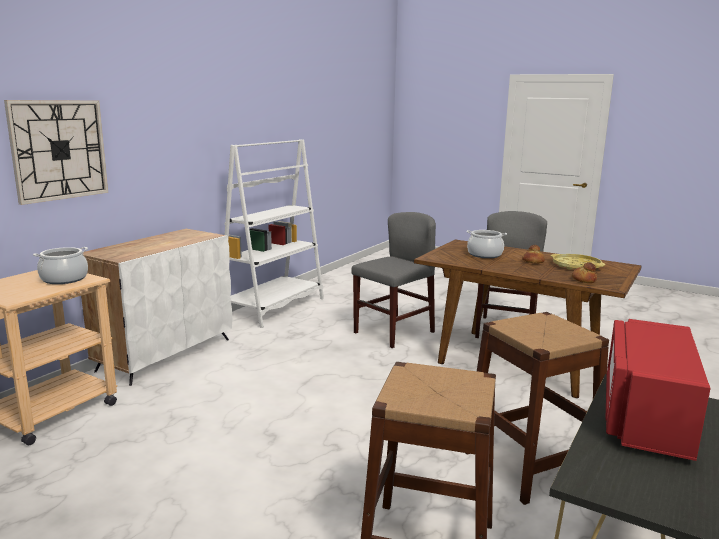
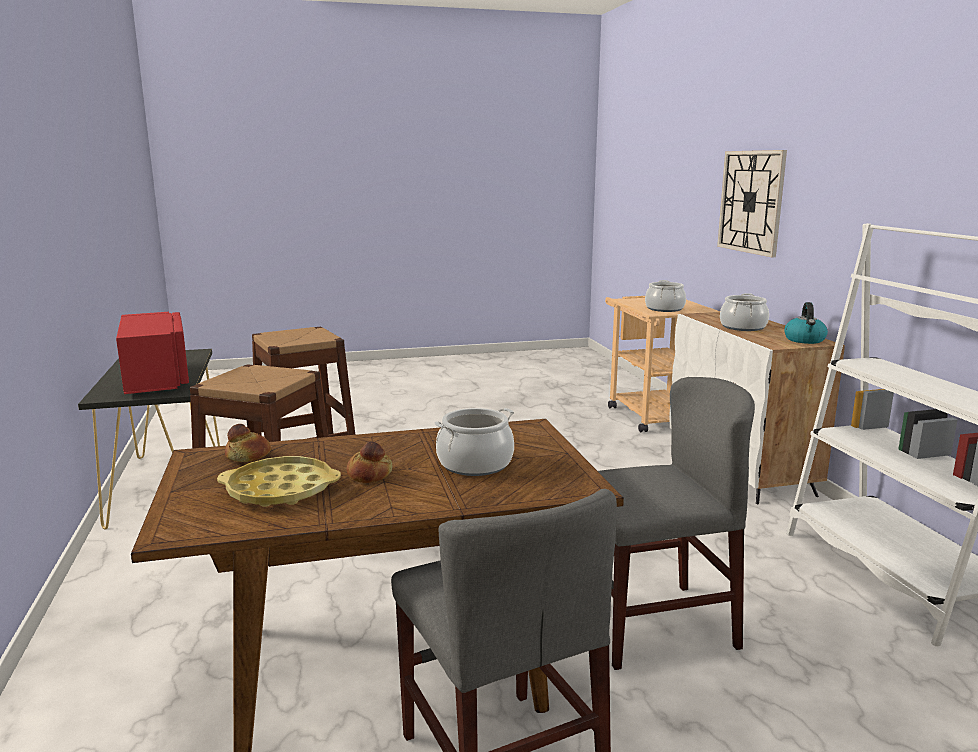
camera: 135 degrees right, 0 degrees up
(159, 245) = (742, 327): none -> cooking pot
(185, 233) = (805, 340): none -> kettle
(394, 332) = (652, 625): grey chair -> grey chair turned 105 degrees counterclockwise

